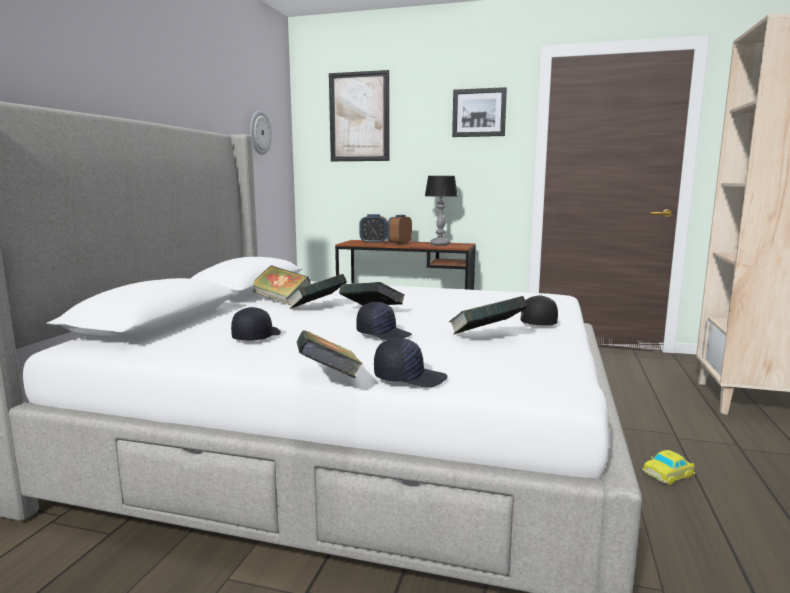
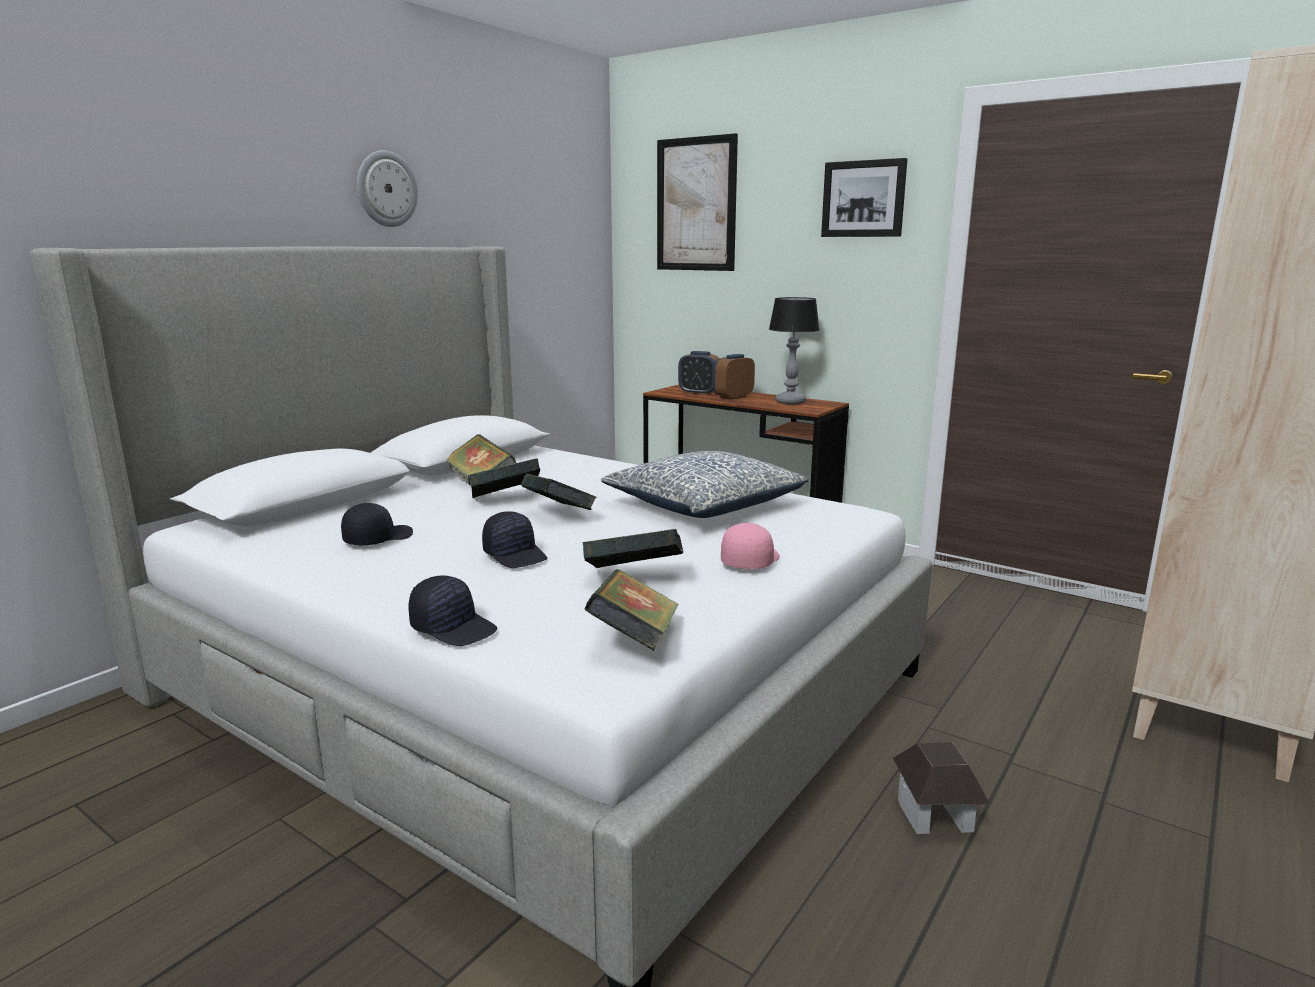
camera: 20 degrees right, 5 degrees up
(259, 132) = (546, 234): wall clock -> wall clock (386, 189)
(328, 379) = (367, 614): book -> book (634, 640)
(458, 299) = (704, 505): none -> pillow
(536, 322) = (749, 561): black cap -> pink cap
(669, 474) = (935, 815): toy car -> toy house

